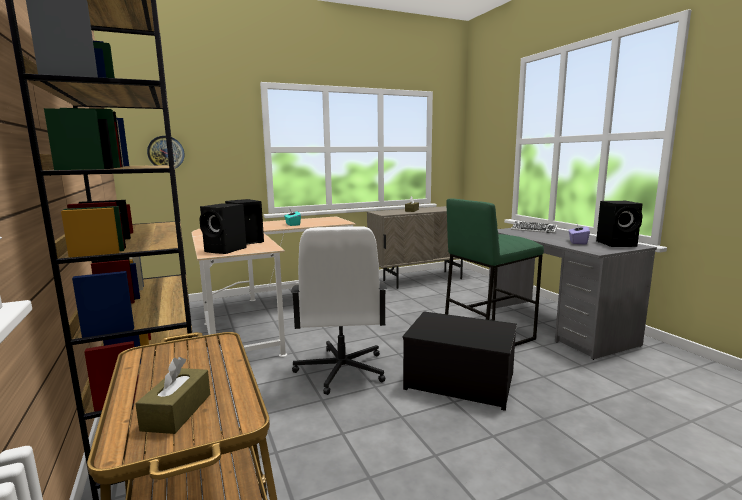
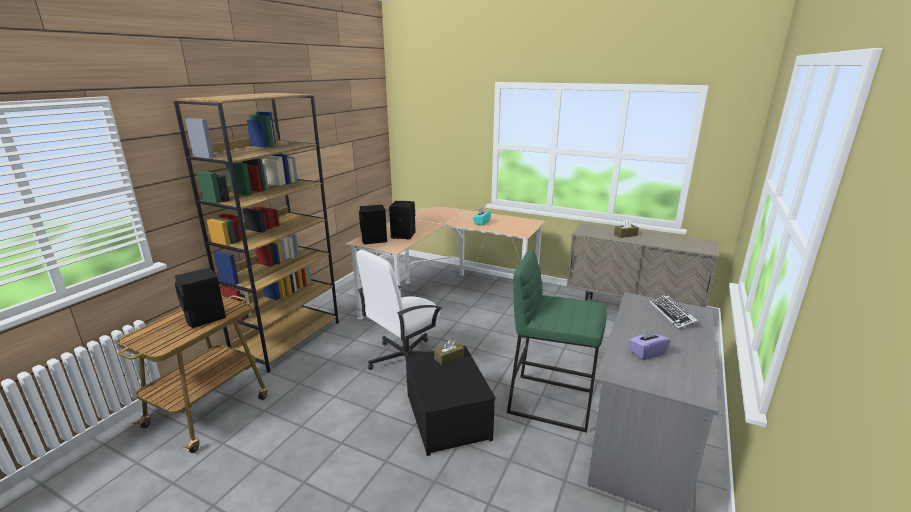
camera: 50 degrees right, 10 degrees up
(166, 153) = (420, 142): wall clock -> none
(177, 412) = (162, 334): brown tissue box -> brown tissue box (449, 358)
(617, 244) = (683, 380): black speaker -> black speaker (205, 318)

